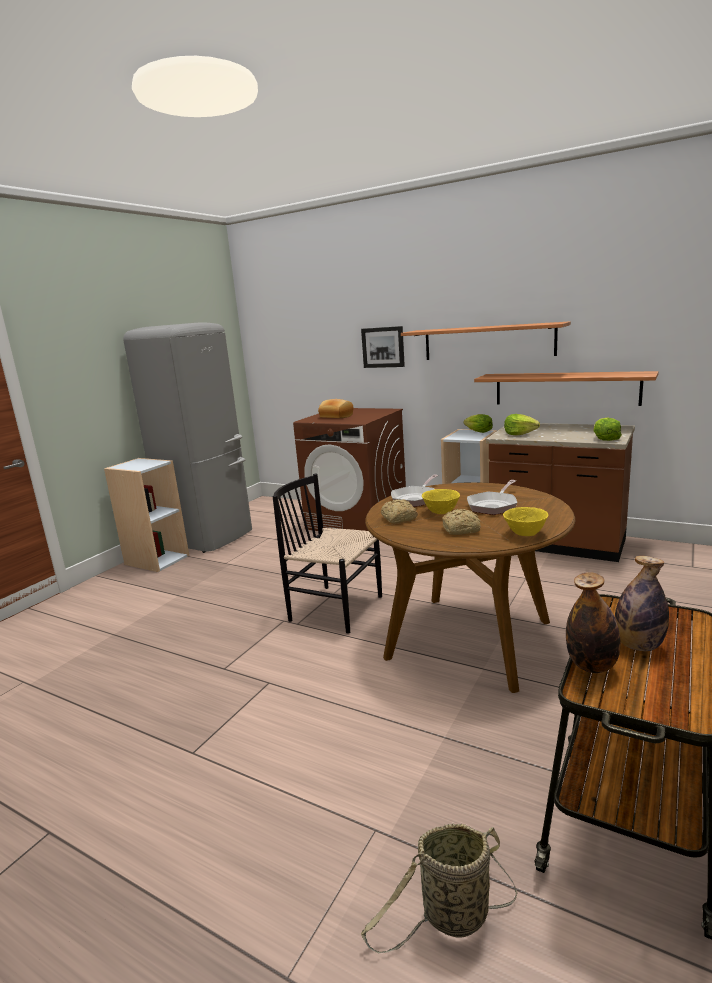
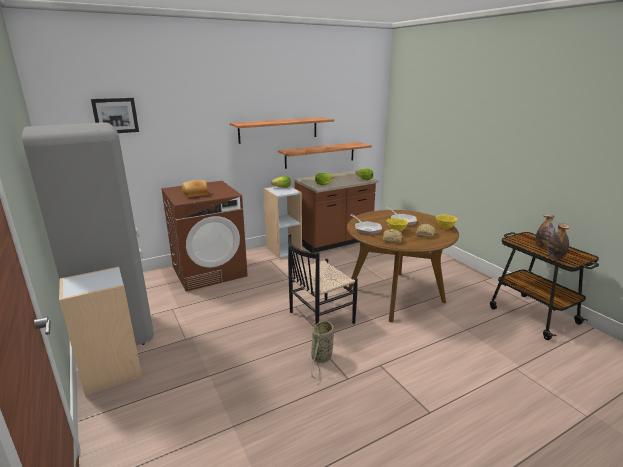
camera: 60 degrees left, 5 degrees up
(383, 347) = (203, 136): picture -> picture (115, 115)
(451, 918) = (565, 366): basket -> basket (321, 358)

